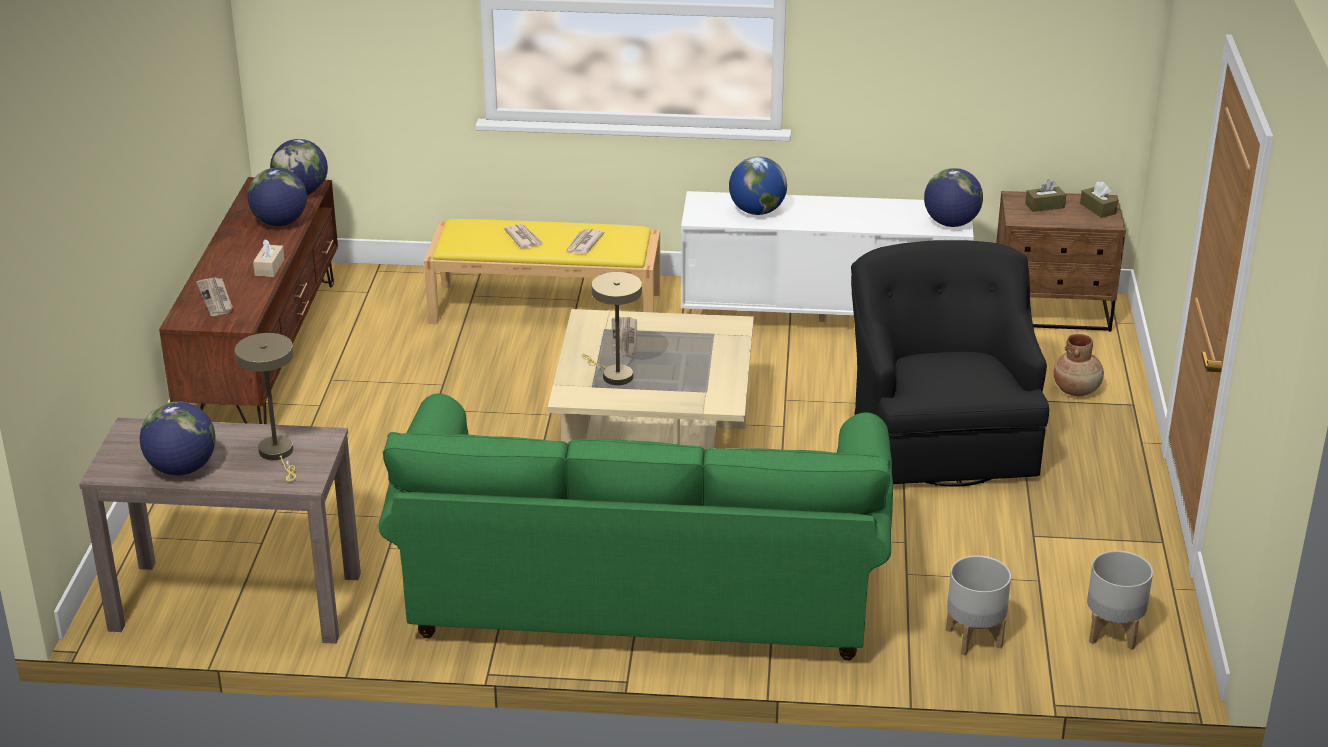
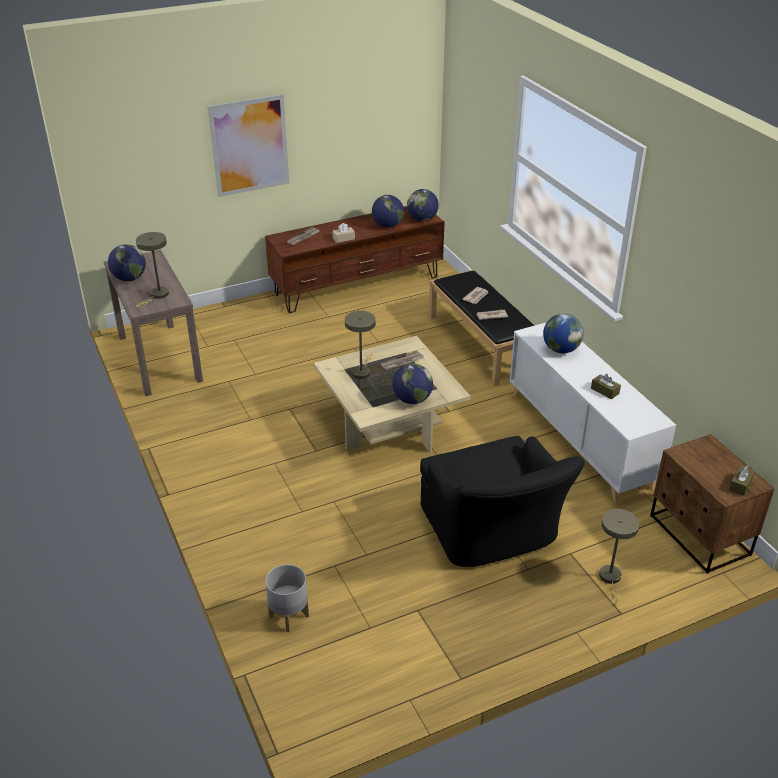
camera: 60 degrees right, 5 degrees up
(123, 166) = (249, 145): none -> picture
(547, 307) = (483, 343): yellow bench -> black bench
(642, 592) = (246, 472): green sofa -> none
(941, 437) = (493, 533): black armchair -> black armchair turned 105 degrees clockwise
(951, 223) = (635, 426): globe -> globe (412, 400)
(1044, 206) = (713, 459): brown tissue box -> brown tissue box (605, 391)
(1076, 390) = (611, 579): brown vase -> beige table lamp
(1113, 633) = (336, 682): grey planter -> none

